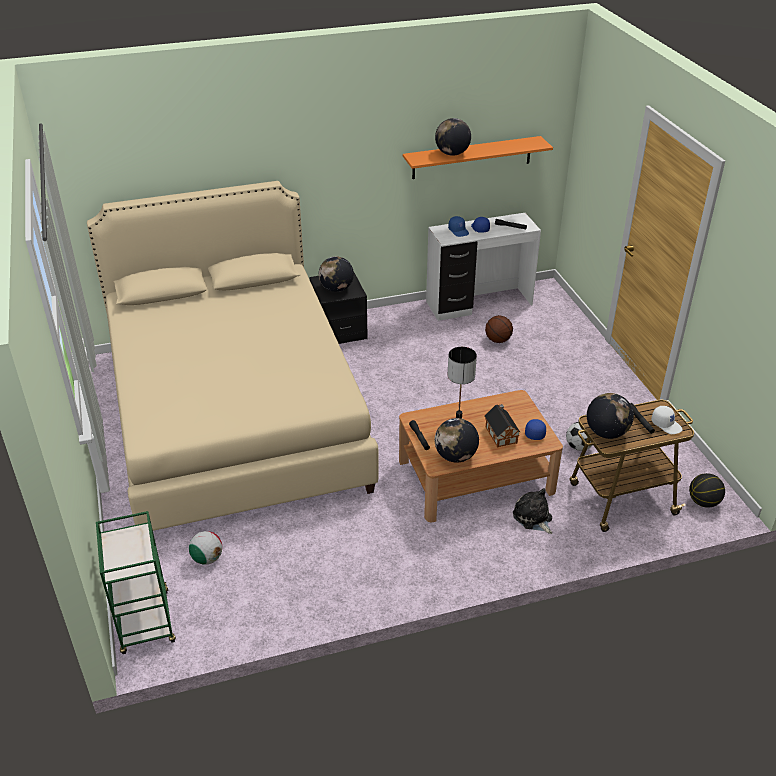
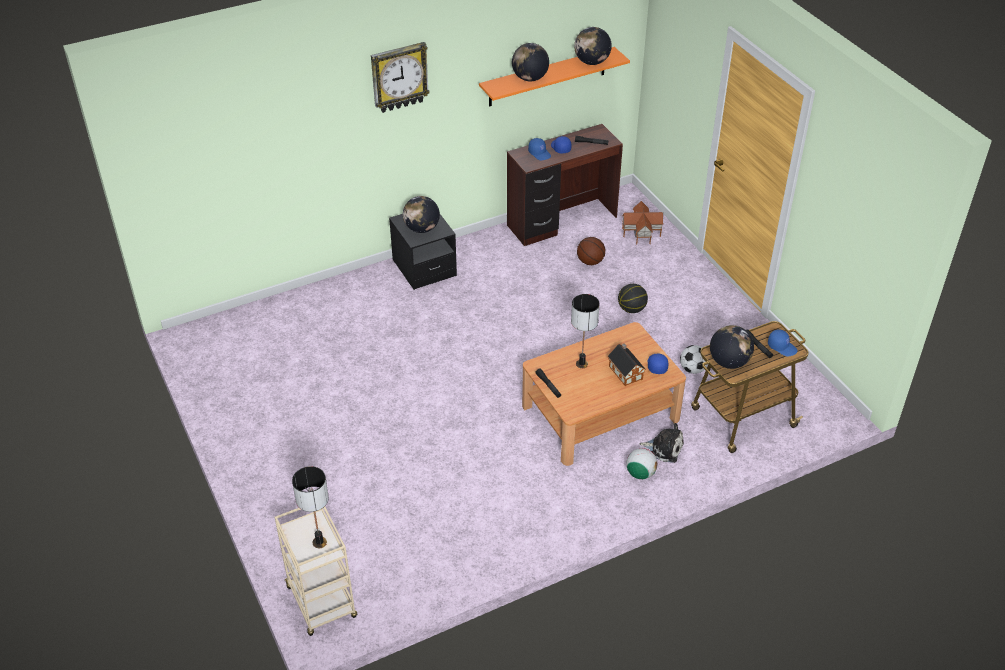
camera: 10 degrees left, 5 degrees up
(134, 554) = (319, 543): none -> table lamp
(146, 623) = (322, 603): green cart -> beige cart
(207, 558) = (362, 532): football -> football (640, 473)
(235, 417) = (343, 380): beige bed -> none
(323, 136) = (399, 77): none -> wall clock
(455, 456) = (587, 400): globe -> globe (591, 62)
(479, 304) = (562, 222): white desk -> brown desk
(533, 518) = (664, 448): plush toy -> plush toy turned 150 degrees clockwise
(554, 320) = (641, 232): none -> toy house
(666, 424) = (782, 347): white cap -> blue cap
(703, 502) = (818, 411): basketball -> basketball (631, 309)

